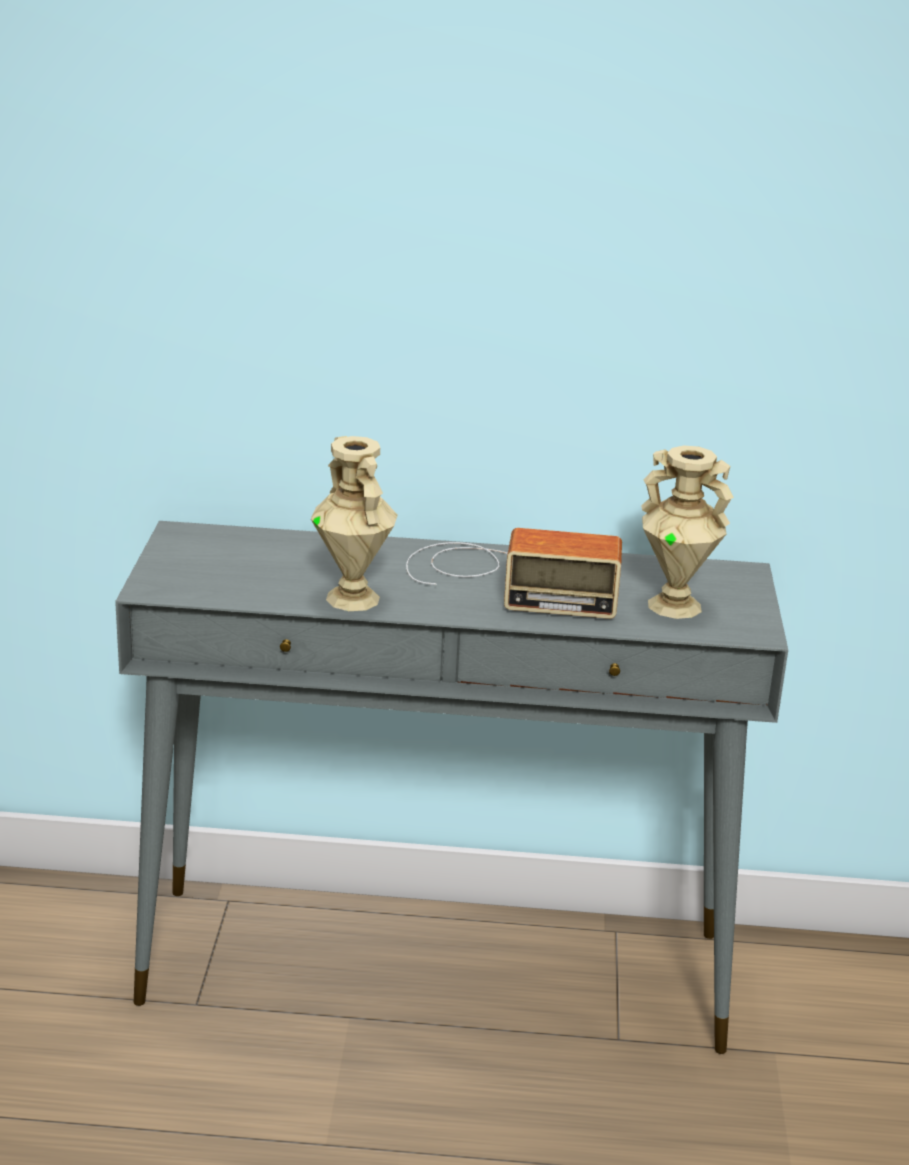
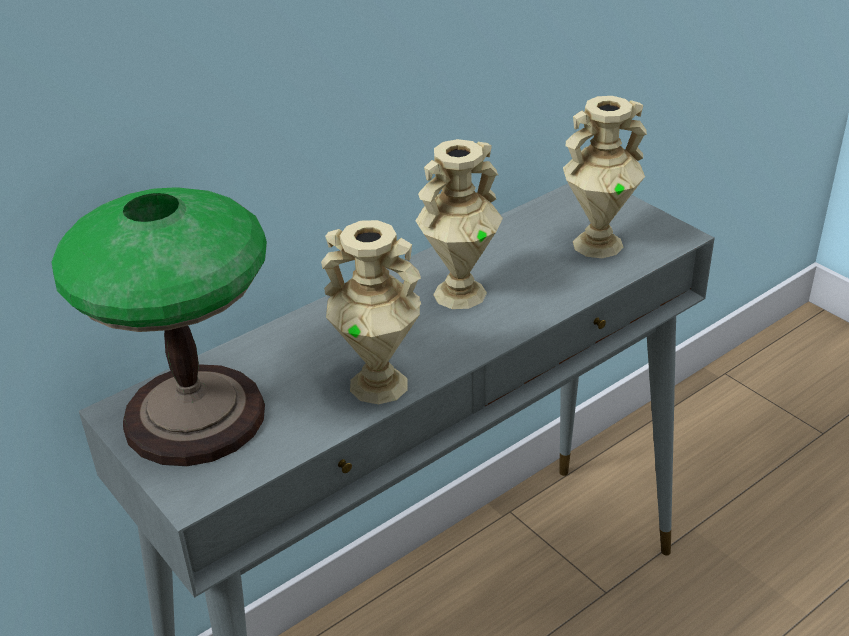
camera: 40 degrees left, 10 degrees up
(215, 555) = (193, 415): none -> table lamp
(505, 580) = (459, 293): radio -> beige vase

